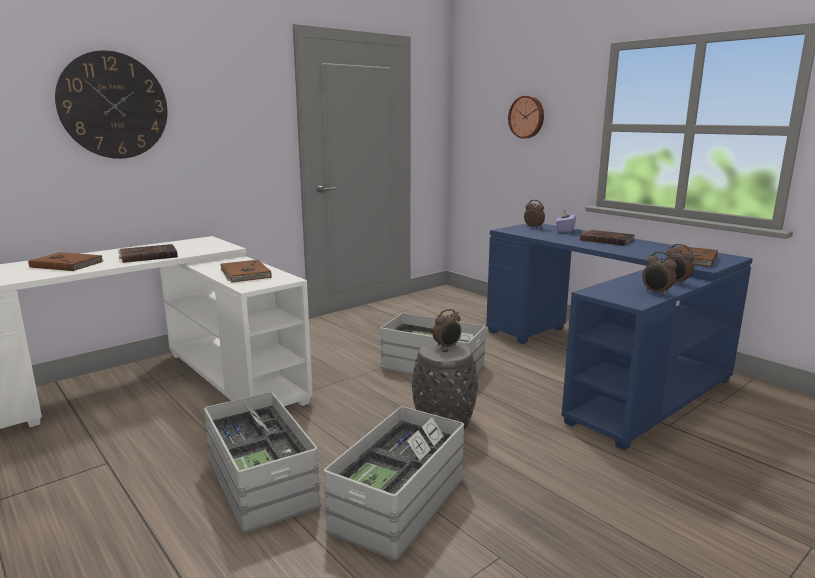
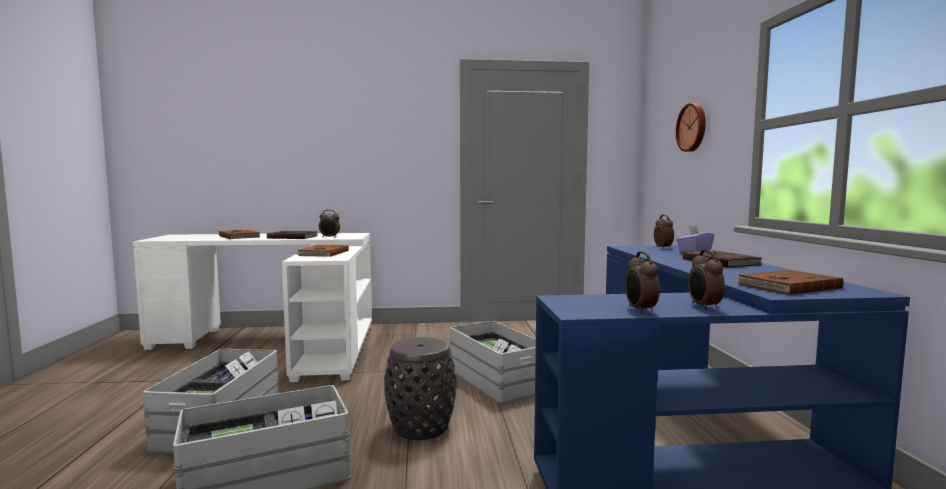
camera: 35 degrees right, 10 degrees down
(113, 105) = (304, 127): wall clock -> none
(447, 347) = (428, 342): alarm clock -> alarm clock (329, 237)

